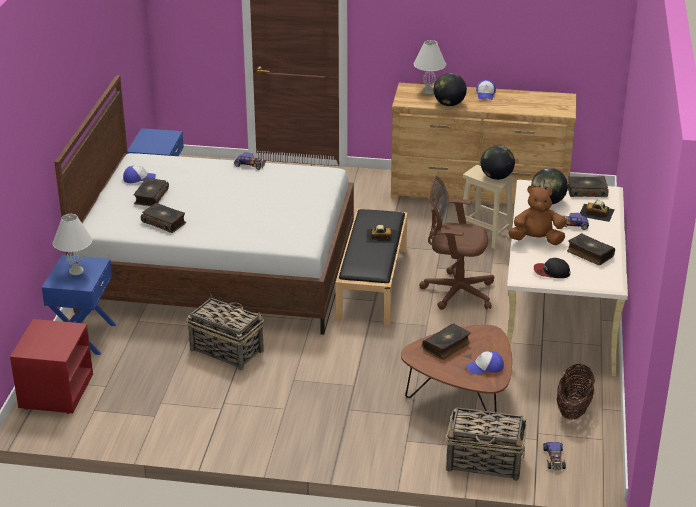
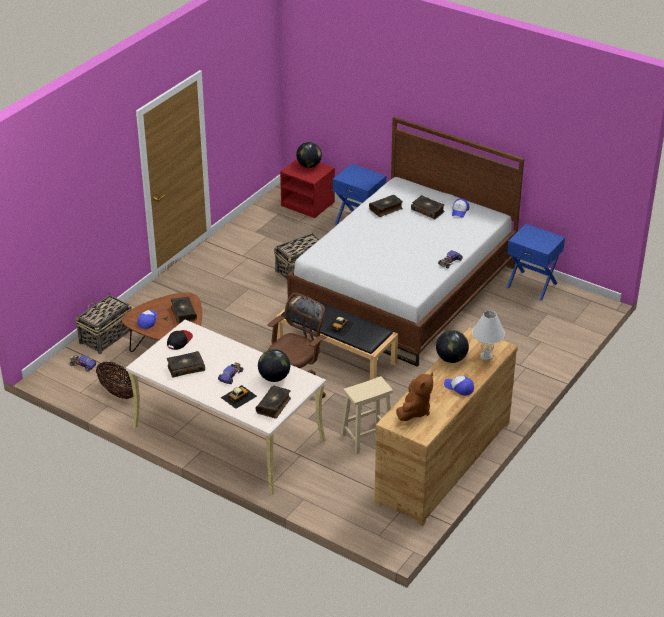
camera: 115 degrees right, 5 degrees up
(76, 271) = (361, 177): white table lamp -> none
(496, 177) = (362, 392): globe -> globe (309, 165)
(536, 240) = (225, 350): brown plush toy -> brown plush toy (414, 411)

